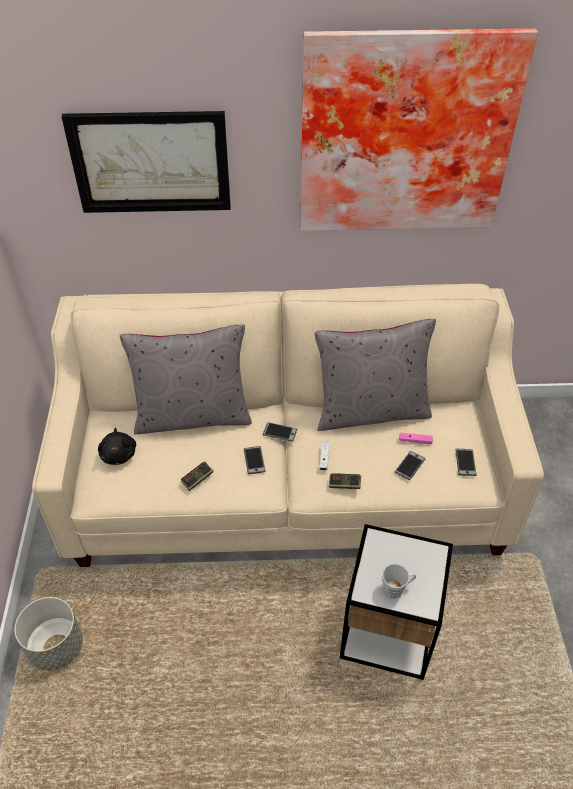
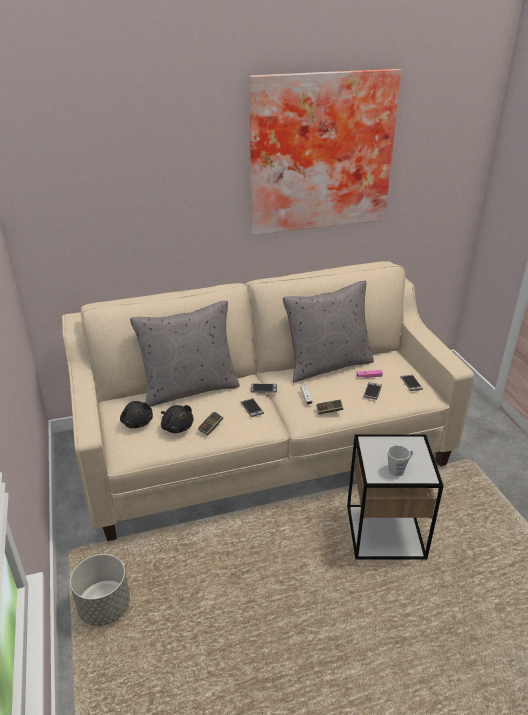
camera: 15 degrees left, 15 degrees down
(151, 162) = (137, 188): picture -> none
(159, 471) = (177, 427): none -> black plush toy

